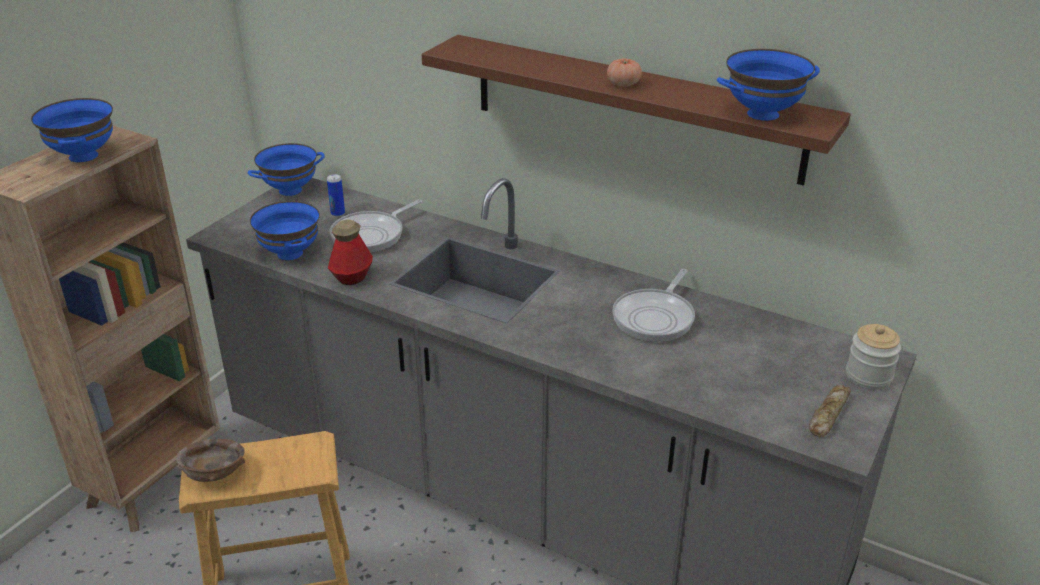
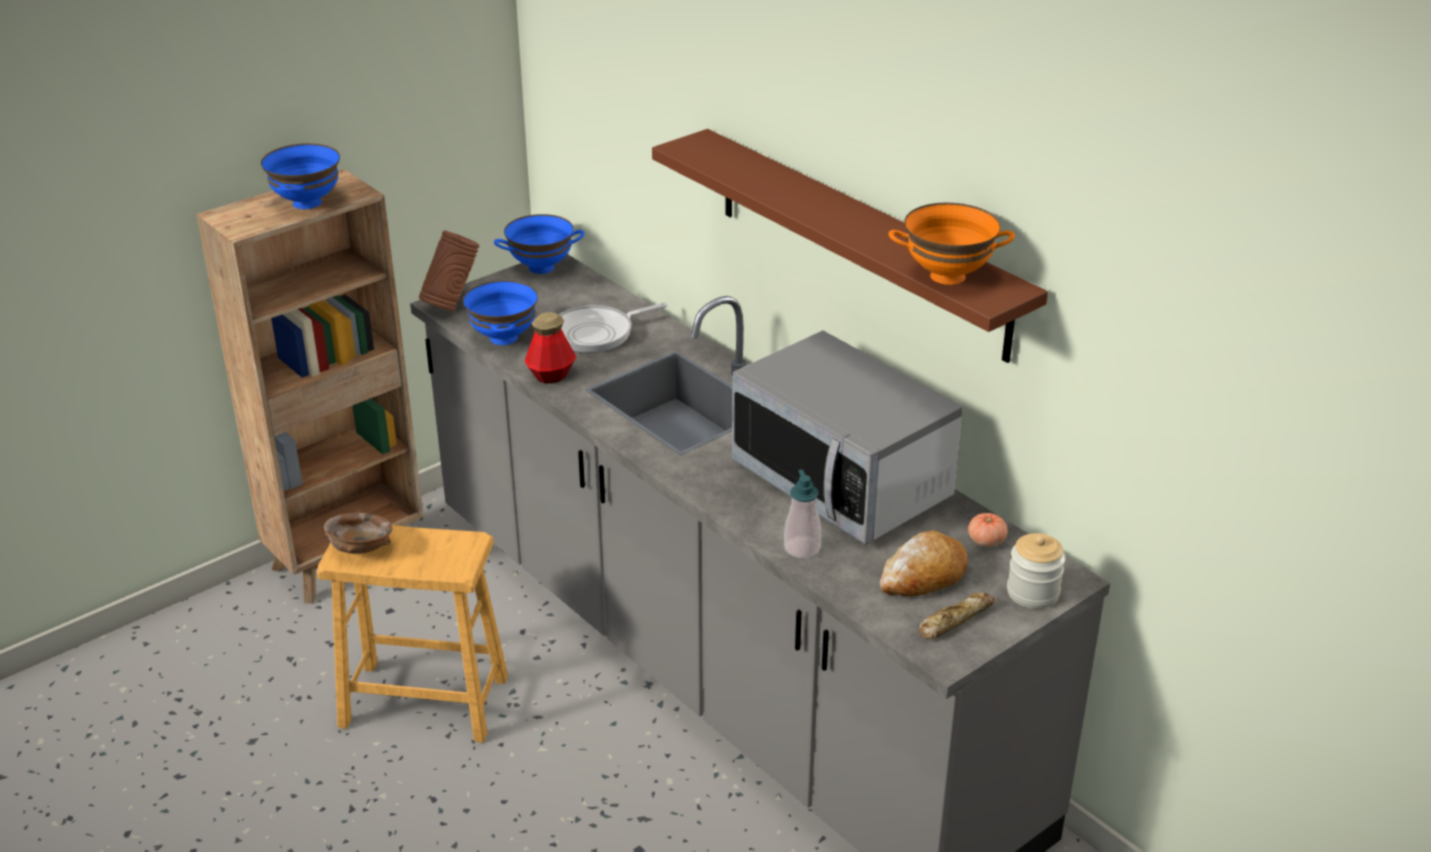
camera: 20 degrees right, 0 degrees up
(226, 234) = (452, 305): none -> brown vase
(338, 213) = (576, 303): can -> none
(623, 84) = (831, 216): tomato -> tomato (986, 540)
(655, 317) = (842, 482): frying pan -> microwave
(663, 381) = (802, 548): none -> soap dispenser
(763, 114) = (947, 277): blue bowl -> orange bowl
(776, 383) = (923, 576): none -> bread

